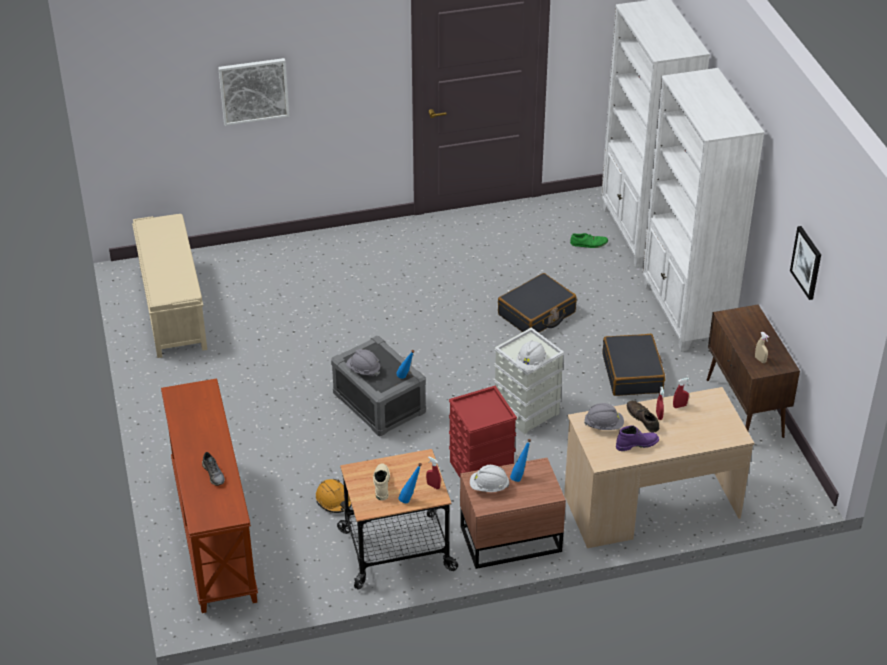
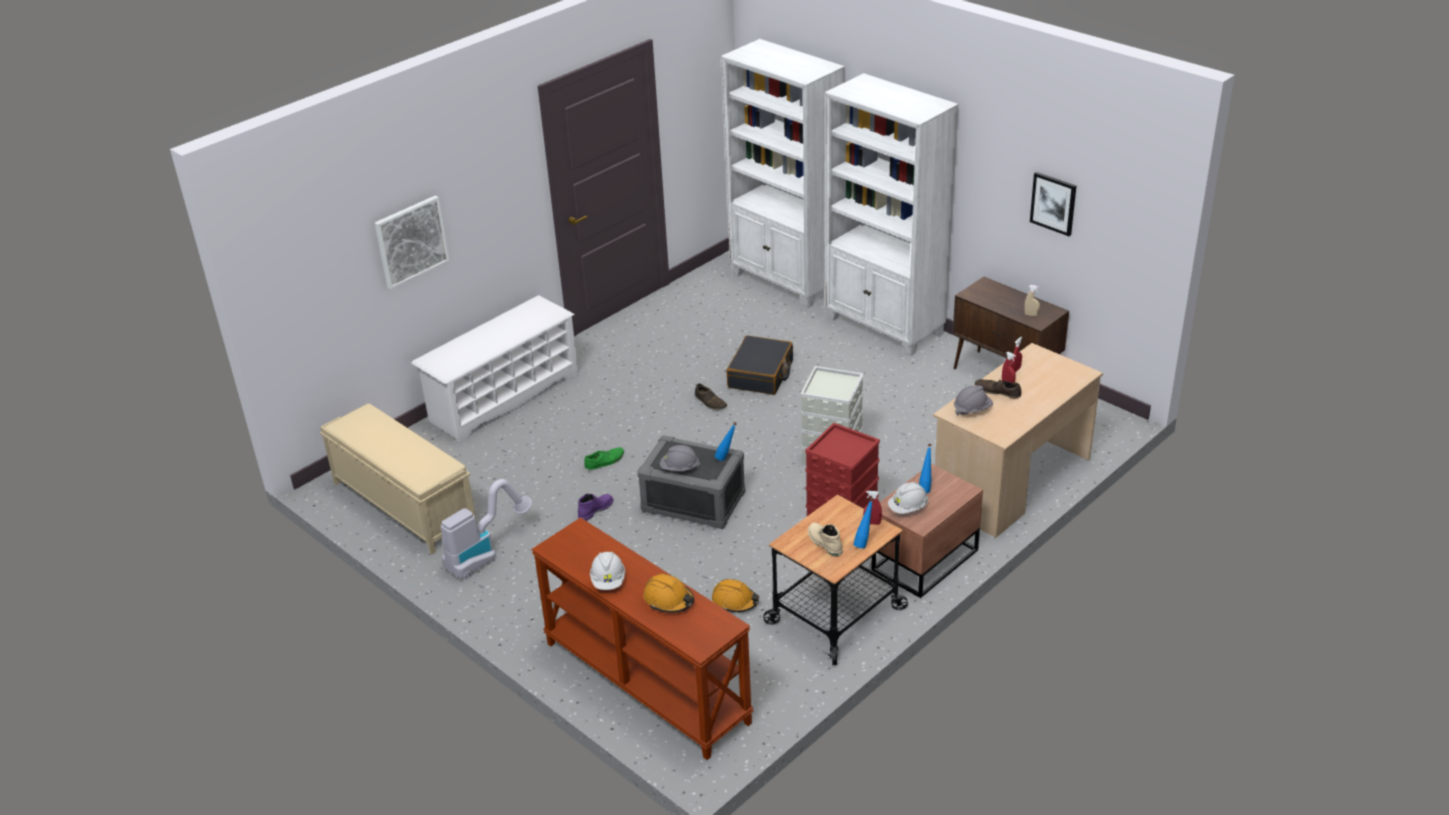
camera: 30 degrees left, 5 degrees down
(193, 375) = (485, 554): none -> vacuum cleaner
(214, 474) = (668, 600): grey shoe -> orange hard hat
(319, 247) = (504, 398): none -> white shoe rack
(472, 321) = (710, 402): none -> brown shoe
(531, 364) = (844, 394): white hard hat -> white hard hat (608, 580)
(589, 244) = (749, 305): green shoe -> green shoe (604, 461)
(632, 373) = (889, 388): black suitcase -> none
(637, 444) = (1014, 412): purple boot -> purple boot (595, 510)

